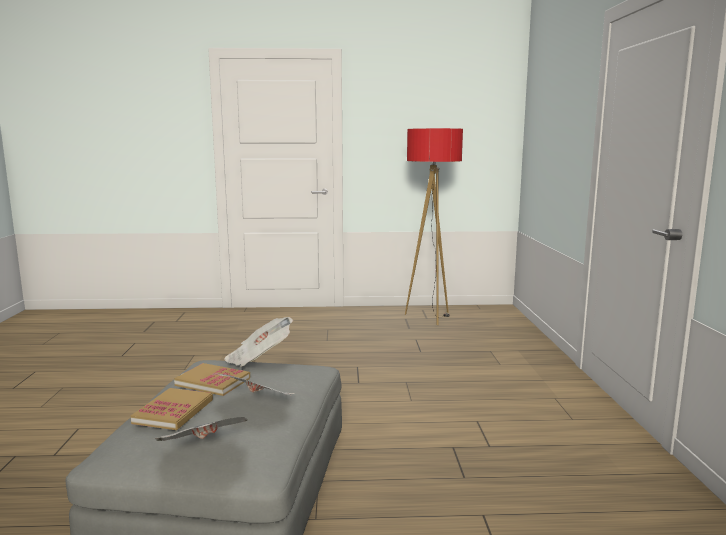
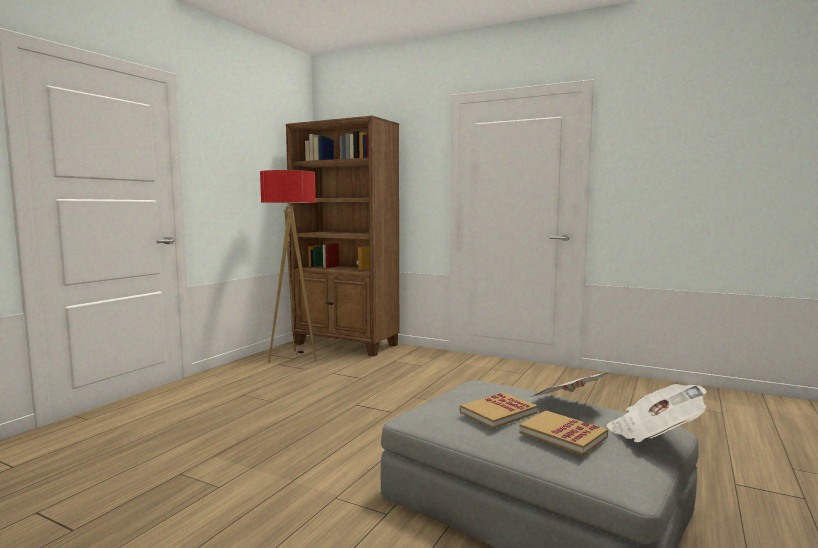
camera: 60 degrees left, 5 degrees down
(259, 358) = (450, 391): newspaper -> none
(499, 322) = (346, 344): none -> brown bookcase

